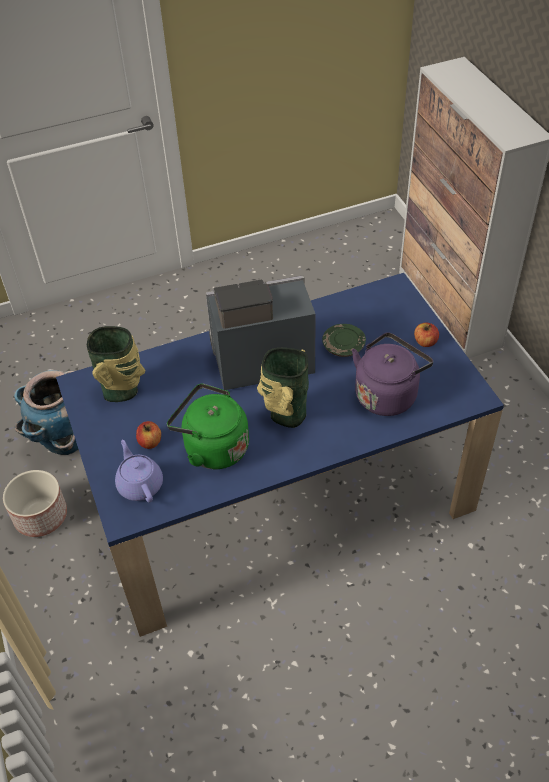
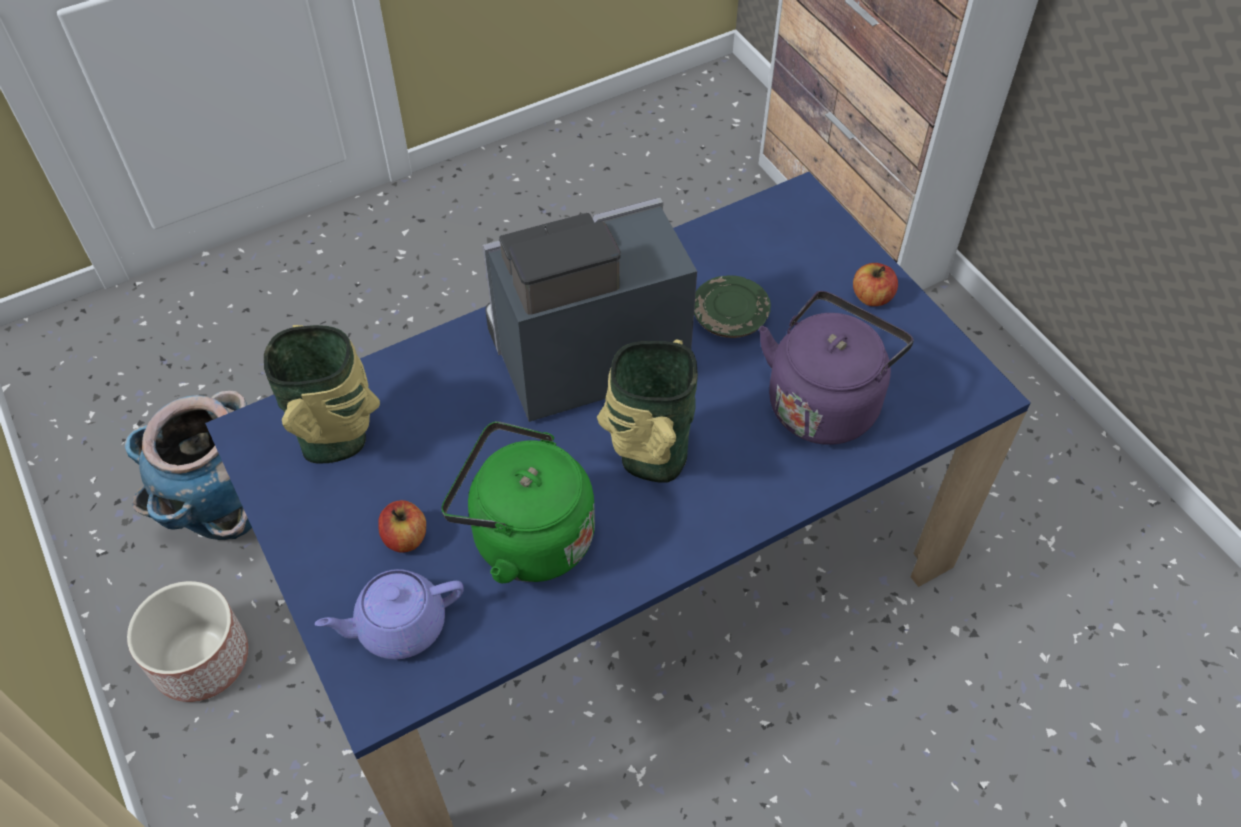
camera: 10 degrees left, 5 degrees up
(140, 484) = (399, 625): purple teapot -> purple teapot turned 75 degrees counterclockwise

